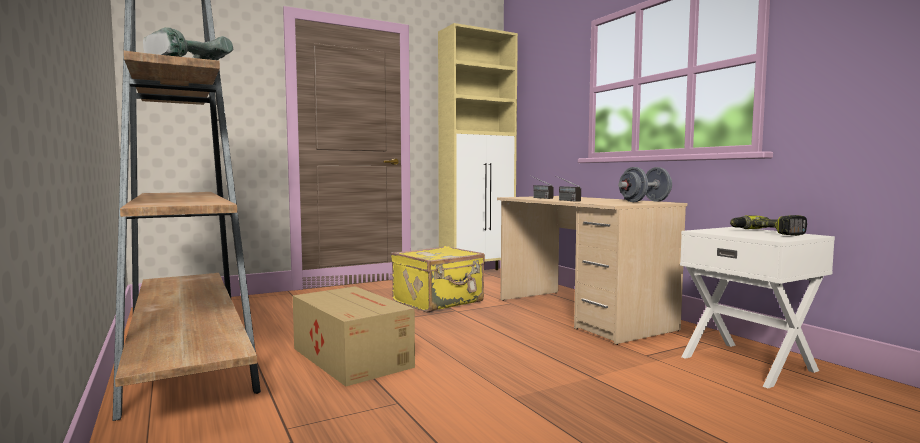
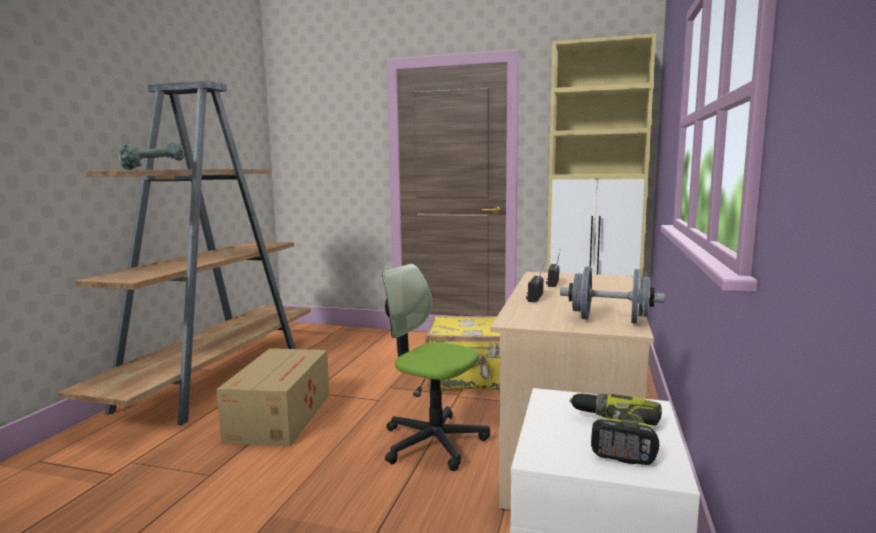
camera: 45 degrees right, 5 degrees up
(506, 333) = (433, 442): none -> office chair

